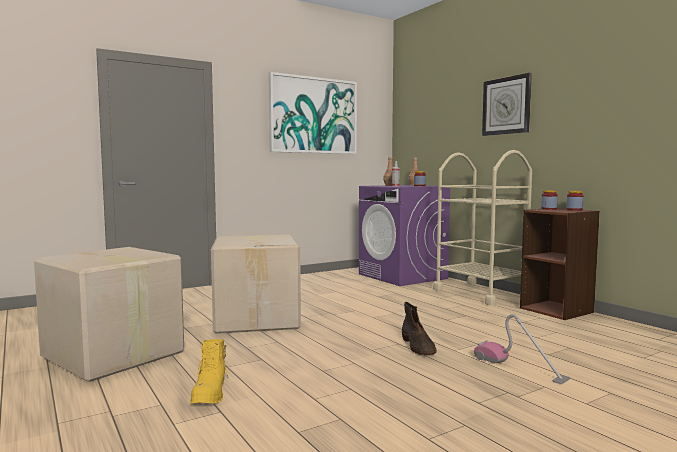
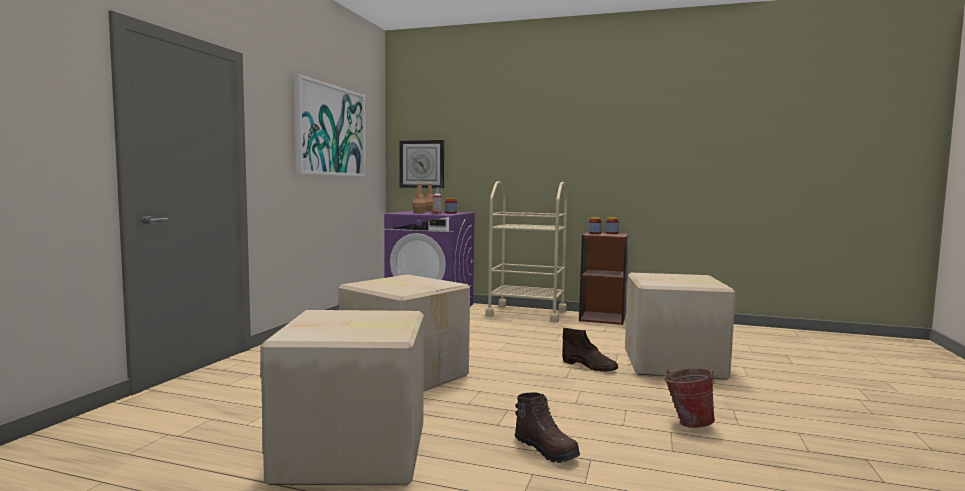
camera: 40 degrees left, 0 degrees up
(210, 394) = (546, 450): yellow boot -> brown boot
(379, 417) = (687, 422): none -> bucket
(506, 106) = (536, 139): wall clock -> wall clock (422, 164)
(519, 368) = (674, 364): vacuum cleaner -> cardboard box

